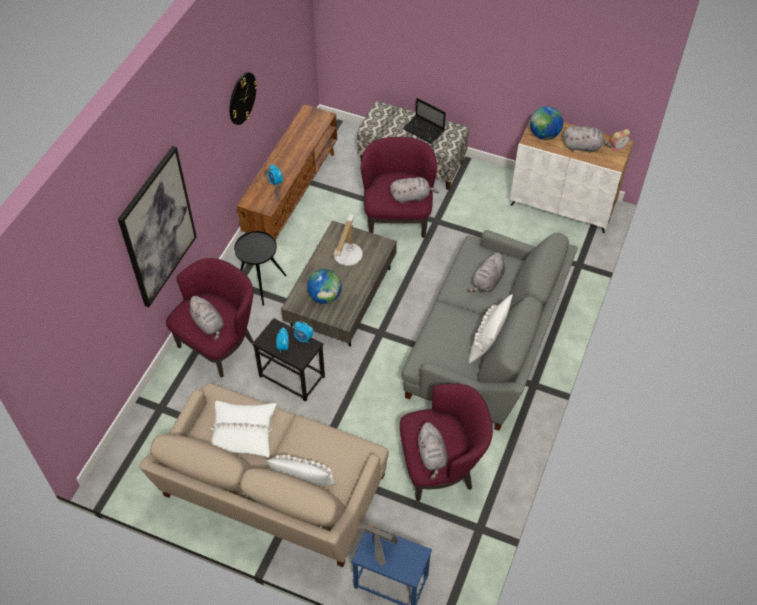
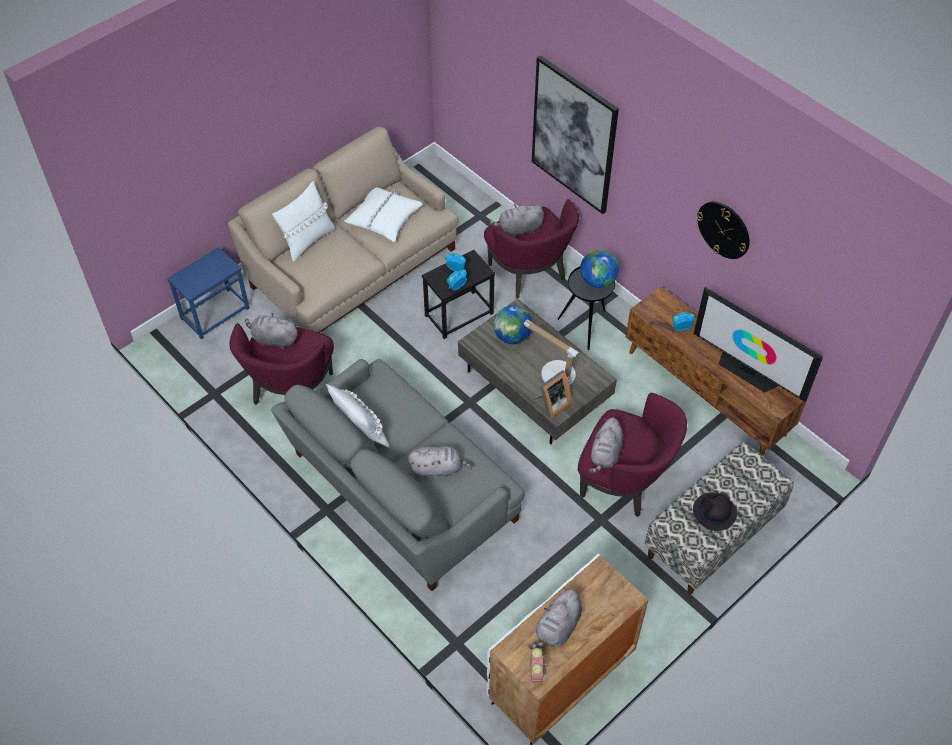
camera: 115 degrees right, 0 degrees up
(297, 137) = (748, 371): none -> television
(380, 546) = (216, 268): picture frame -> picture frame (551, 404)
(424, 130) = (714, 512): laptop -> black hat
(487, 282) = (438, 468): grey plush toy -> grey plush toy turned 120 degrees clockwise
(544, 135) = (601, 592): globe -> globe (597, 281)

